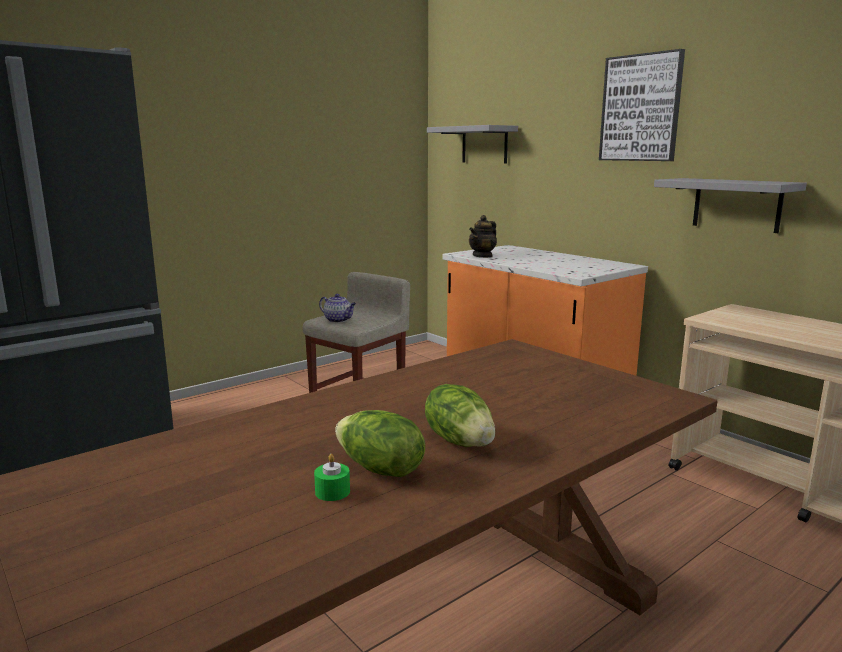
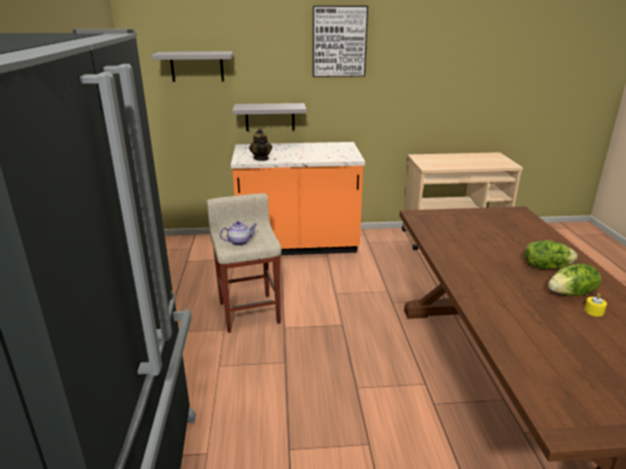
camera: 55 degrees left, 10 degrees up
(332, 491) = (594, 311): green candle -> yellow candle
(737, 204) = (403, 99): grey shelf -> grey shelf (270, 117)

